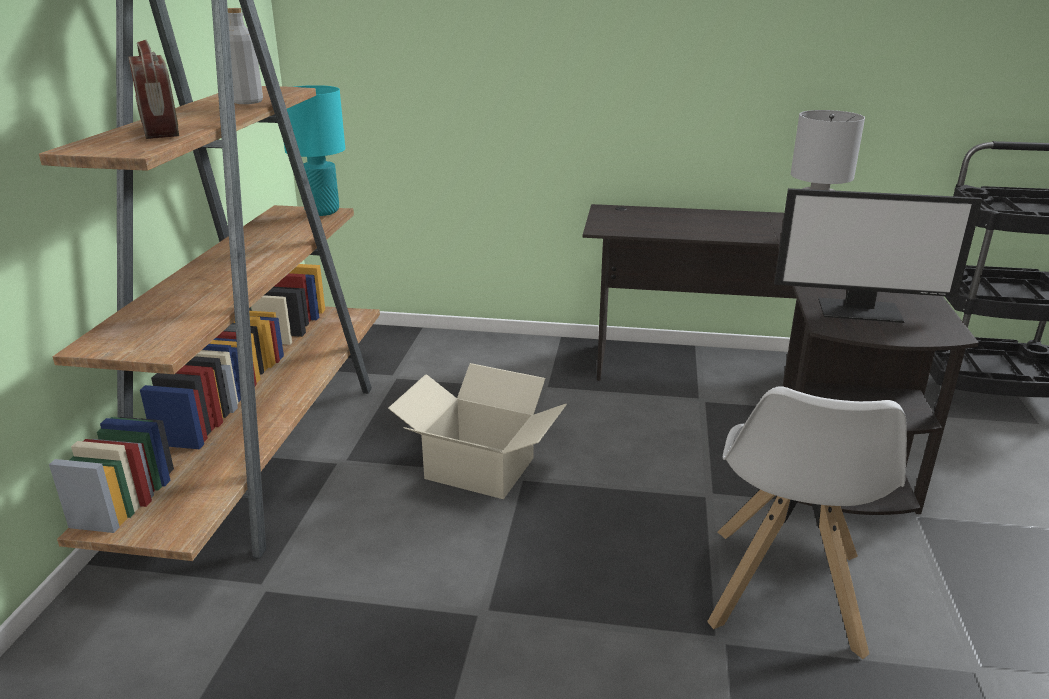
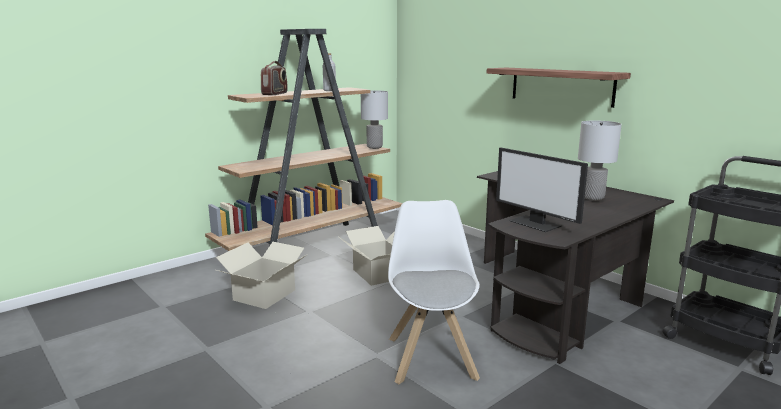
camera: 40 degrees right, 10 degrees down
(322, 213) = (374, 148): turquoise table lamp -> grey table lamp
(343, 621) = (265, 295): none -> cardboard box
(685, 52) = (561, 86): none -> shelf
(785, 593) = (431, 356): chair -> chair turned 120 degrees clockwise

